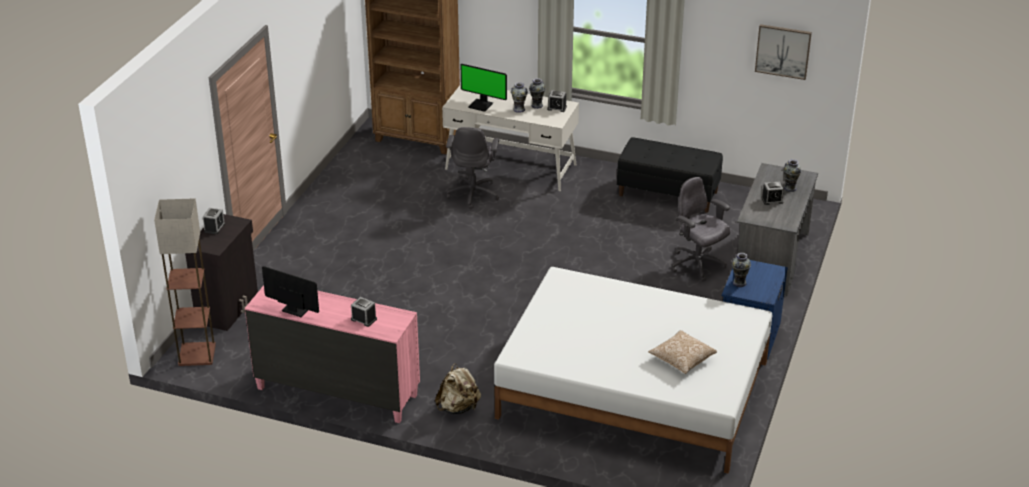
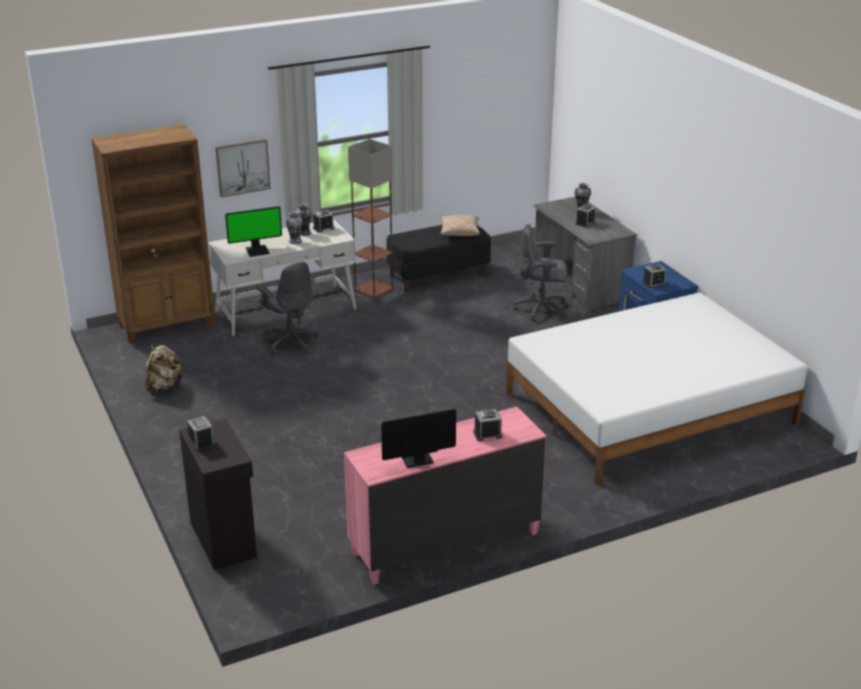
camera: 45 degrees left, 5 degrees down
(196, 354) = (261, 594): floor lamp -> floor lamp (373, 289)
(458, 408) = (559, 494): beige backpack -> beige backpack (164, 387)
(682, 359) = (711, 348): pillow -> pillow (459, 233)
(739, 283) = (653, 283): vase -> alarm clock
(783, 51) = (504, 103): picture -> picture (242, 167)

